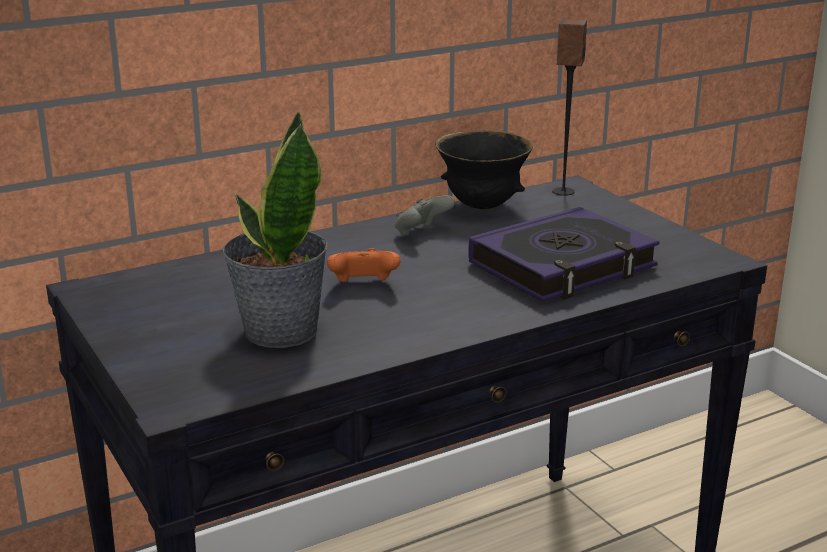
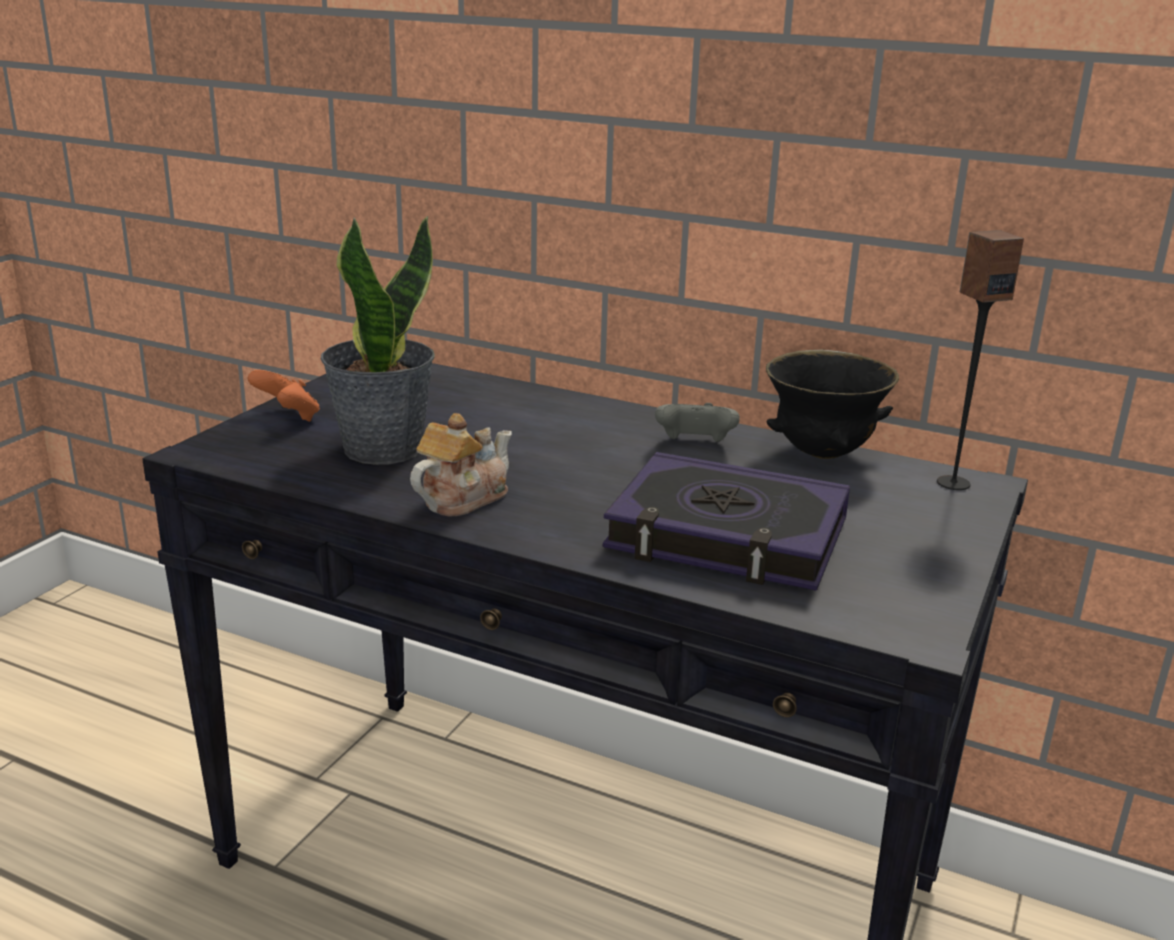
camera: 55 degrees right, 0 degrees up
(363, 285) = (526, 454): orange game controller -> orange game controller (288, 417)
(411, 326) = (462, 498): none -> teapot

